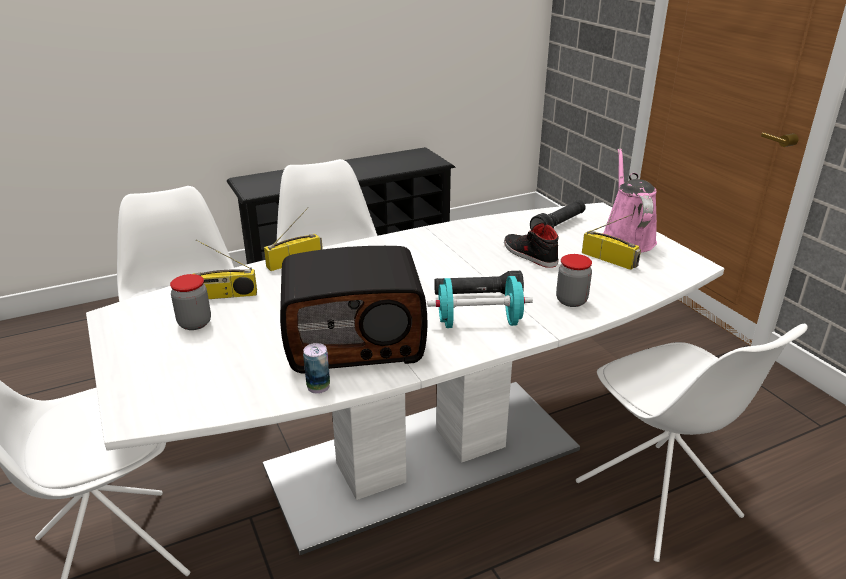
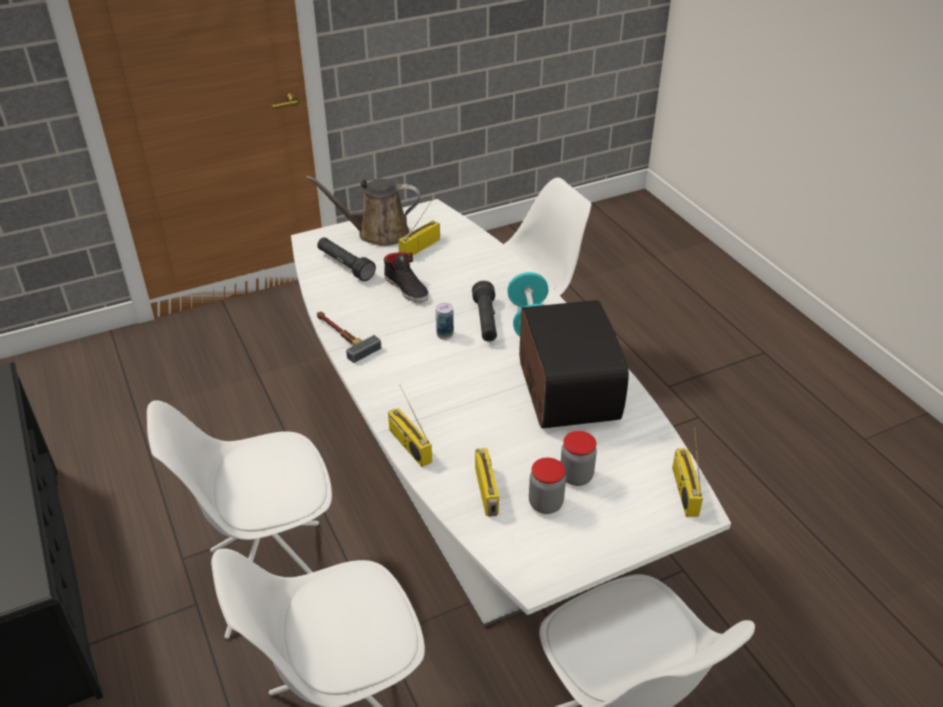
camera: 90 degrees left, 10 degrees up
(170, 410) = (683, 490): none -> radio
(318, 386) = (634, 406): can -> can (445, 334)
(446, 230) = (342, 336): none -> hammer
(529, 255) = (407, 288): black shoe -> black shoe turned 90 degrees counterclockwise
(571, 301) = (492, 274): jar -> jar (576, 476)
(626, 238) = (378, 233): pink watering can -> brown watering can

